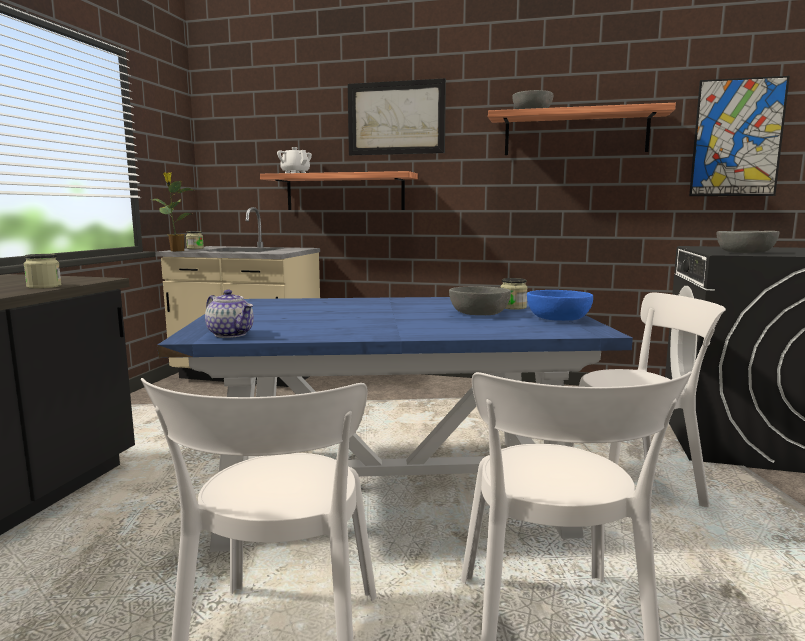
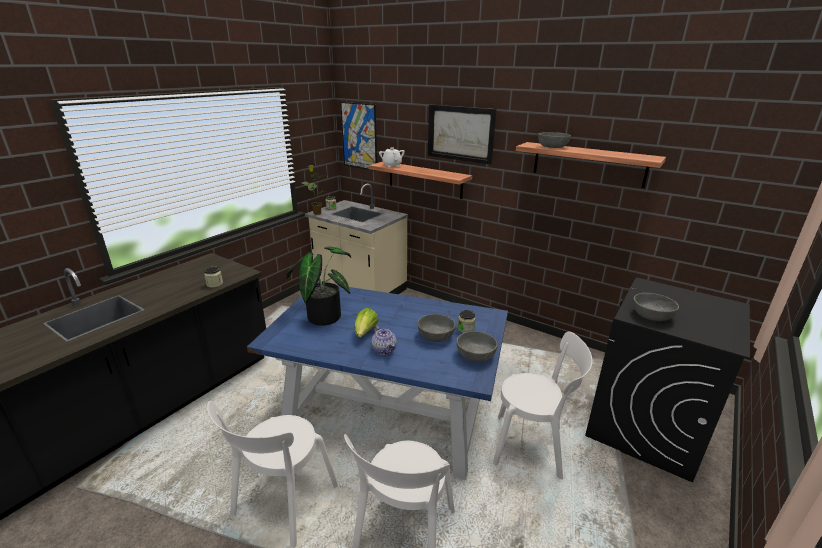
camera: 20 degrees right, 15 degrees up
(231, 334) = (285, 340): teapot -> teapot (384, 350)
(274, 315) = (322, 315): none -> potted plant
(367, 319) = (365, 333): none -> lettuce
(558, 318) = (475, 355): blue bowl -> grey bowl
(737, 138) = (722, 189): picture -> picture (359, 136)

